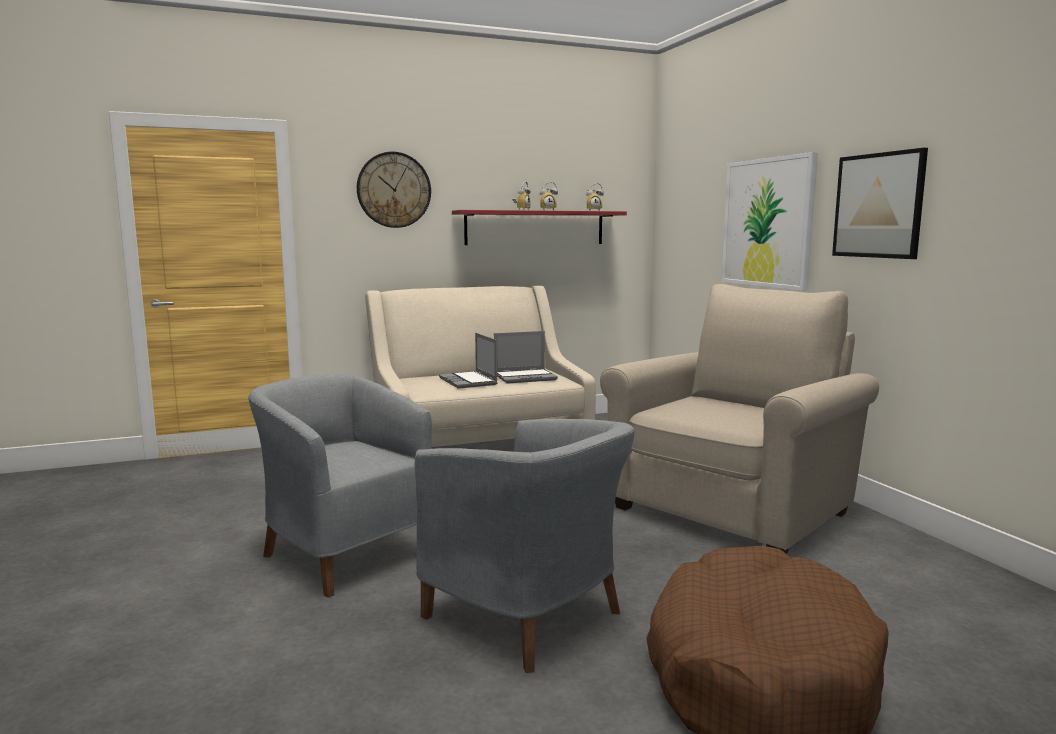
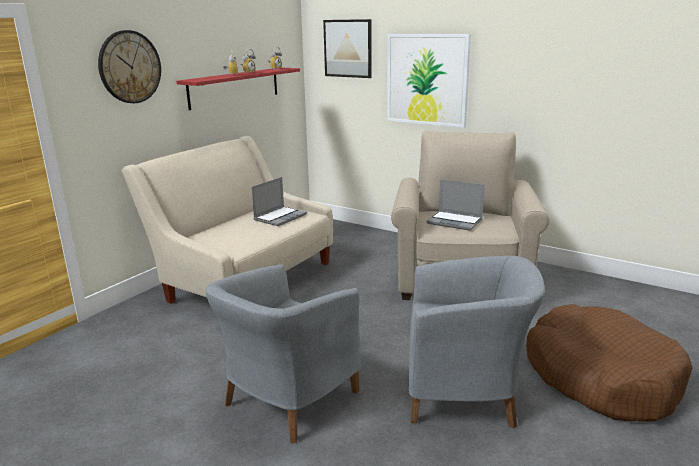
camera: 35 degrees left, 10 degrees up
(343, 552) = (287, 400): grey armchair -> grey armchair turned 60 degrees counterclockwise
(469, 381) = (247, 231): laptop -> laptop (455, 221)
(878, 205) = (521, 74): picture -> picture (348, 48)

